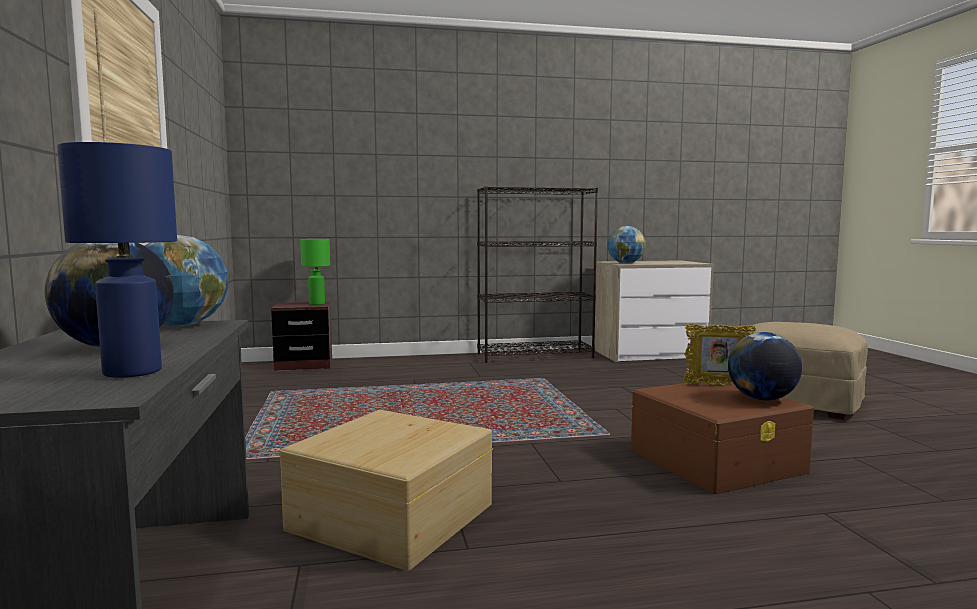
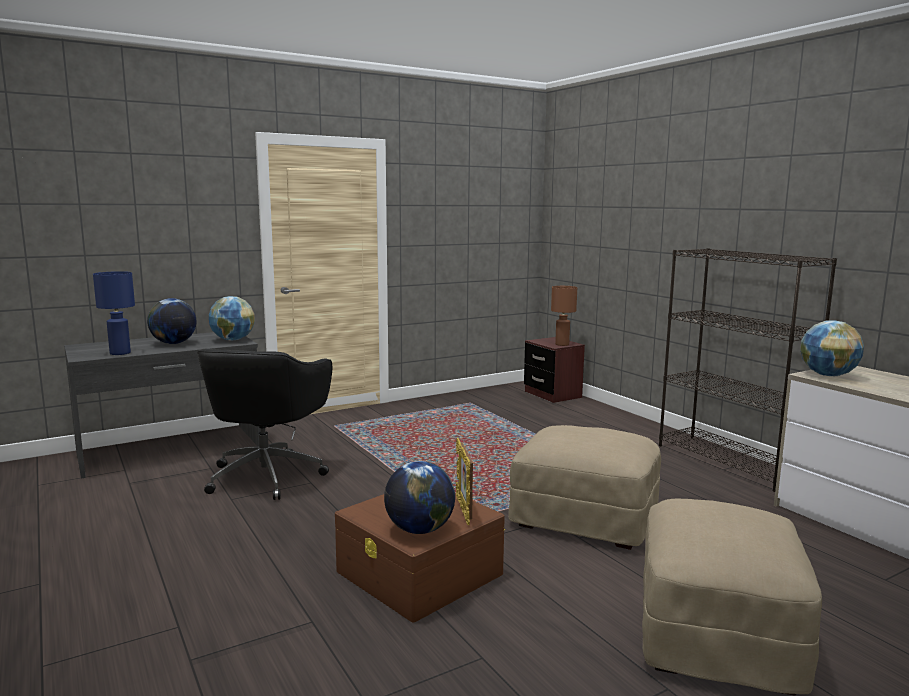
camera: 70 degrees right, 5 degrees up
(316, 304) = (562, 344): green table lamp -> brown table lamp
(390, 517) = (267, 475): beige storage box -> black office chair
(618, 400) = (585, 518): none -> beige ottoman

